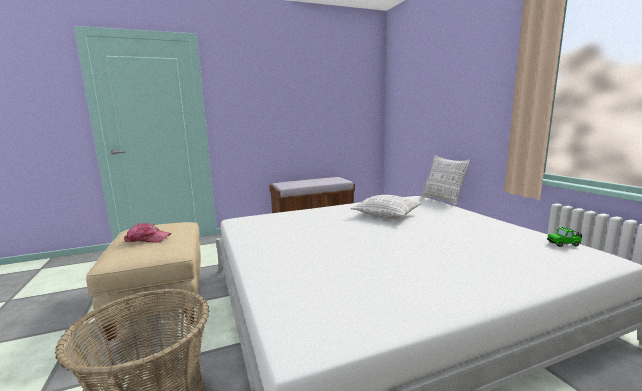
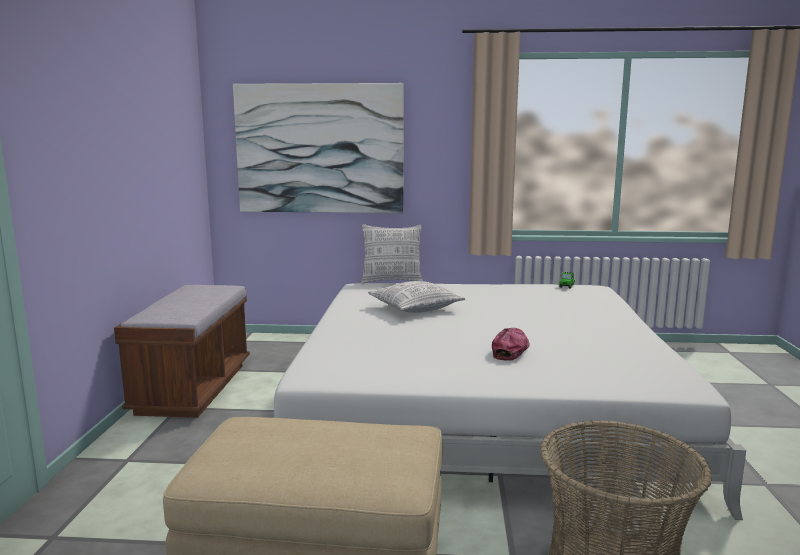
camera: 65 degrees left, 0 degrees up
(147, 239) = (319, 450): cap -> cap (511, 350)
(428, 101) = (319, 149): none -> picture

